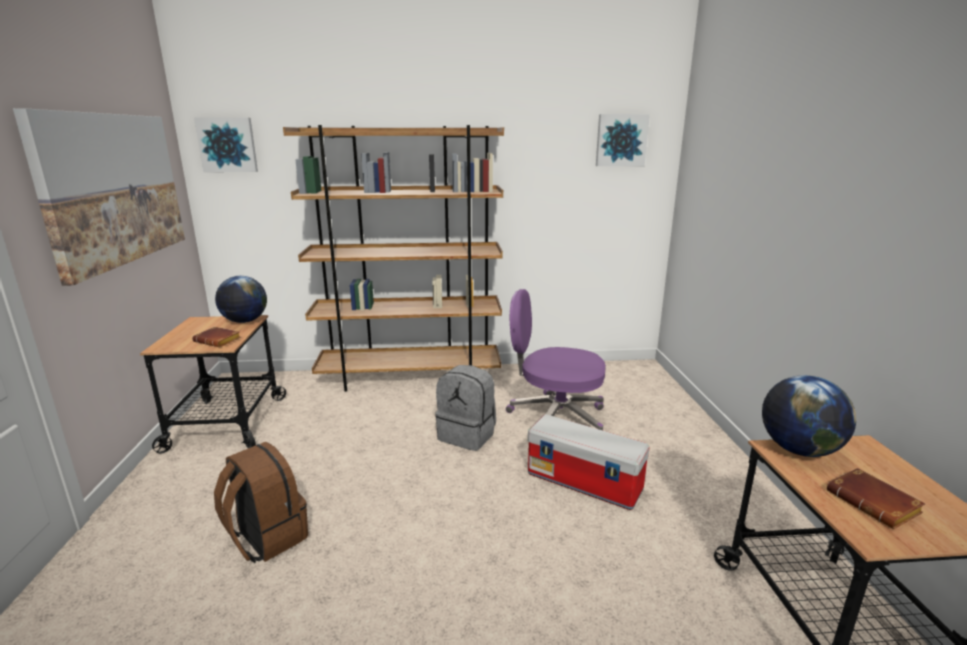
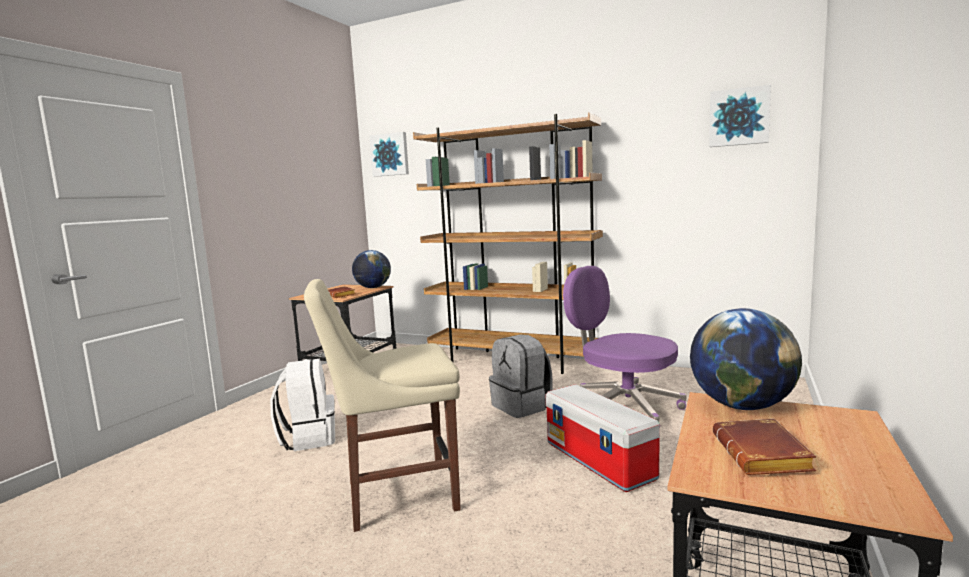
camera: 30 degrees right, 10 degrees down
(113, 189) = (292, 180): picture -> none
(266, 537) = (308, 438): brown backpack -> white backpack
(440, 582) = (394, 495): none -> beige chair

